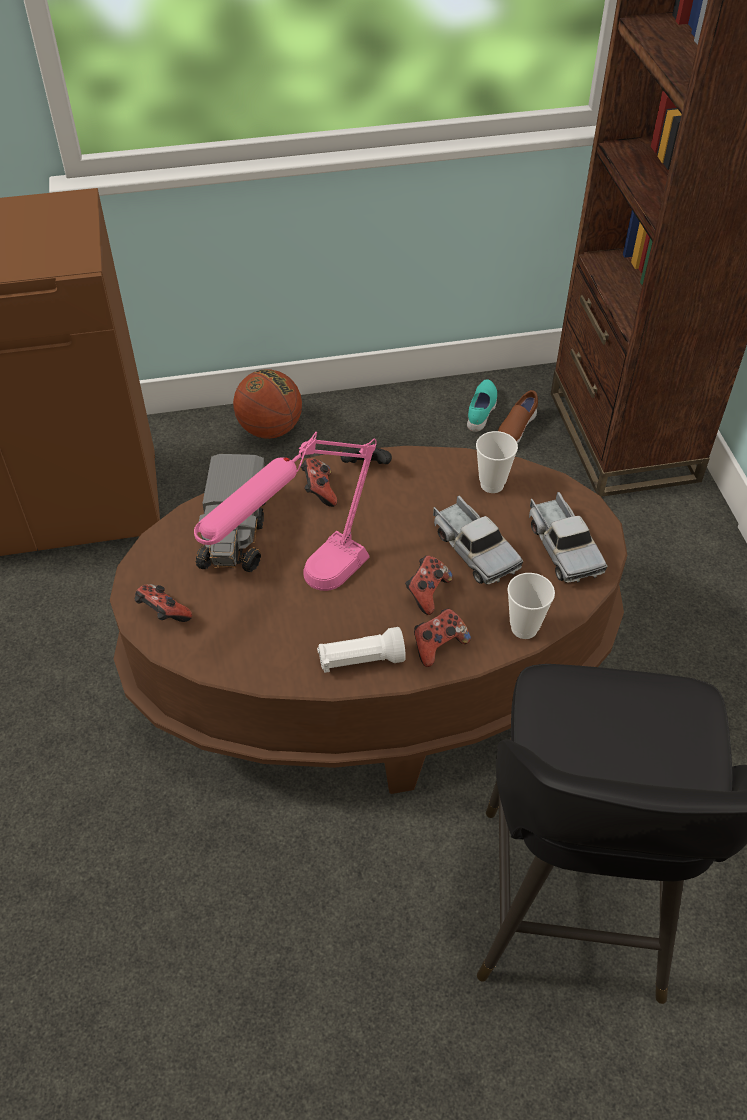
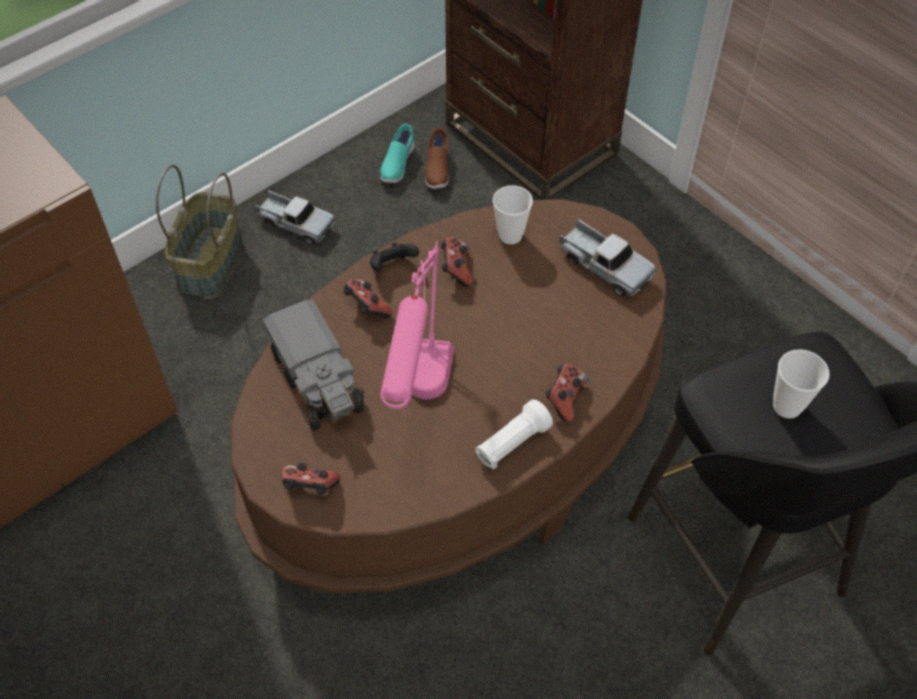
camera: 30 degrees left, 5 degrees up
(270, 429) = (211, 263): basketball -> basket
(427, 593) = (524, 358): game controller -> game controller (456, 270)
(473, 549) = (535, 301): toy truck -> toy truck (296, 223)
(482, 412) = (397, 165): turquoise shoe -> turquoise shoe turned 150 degrees counterclockwise
(524, 628) = (621, 351): cup -> cup (787, 406)

